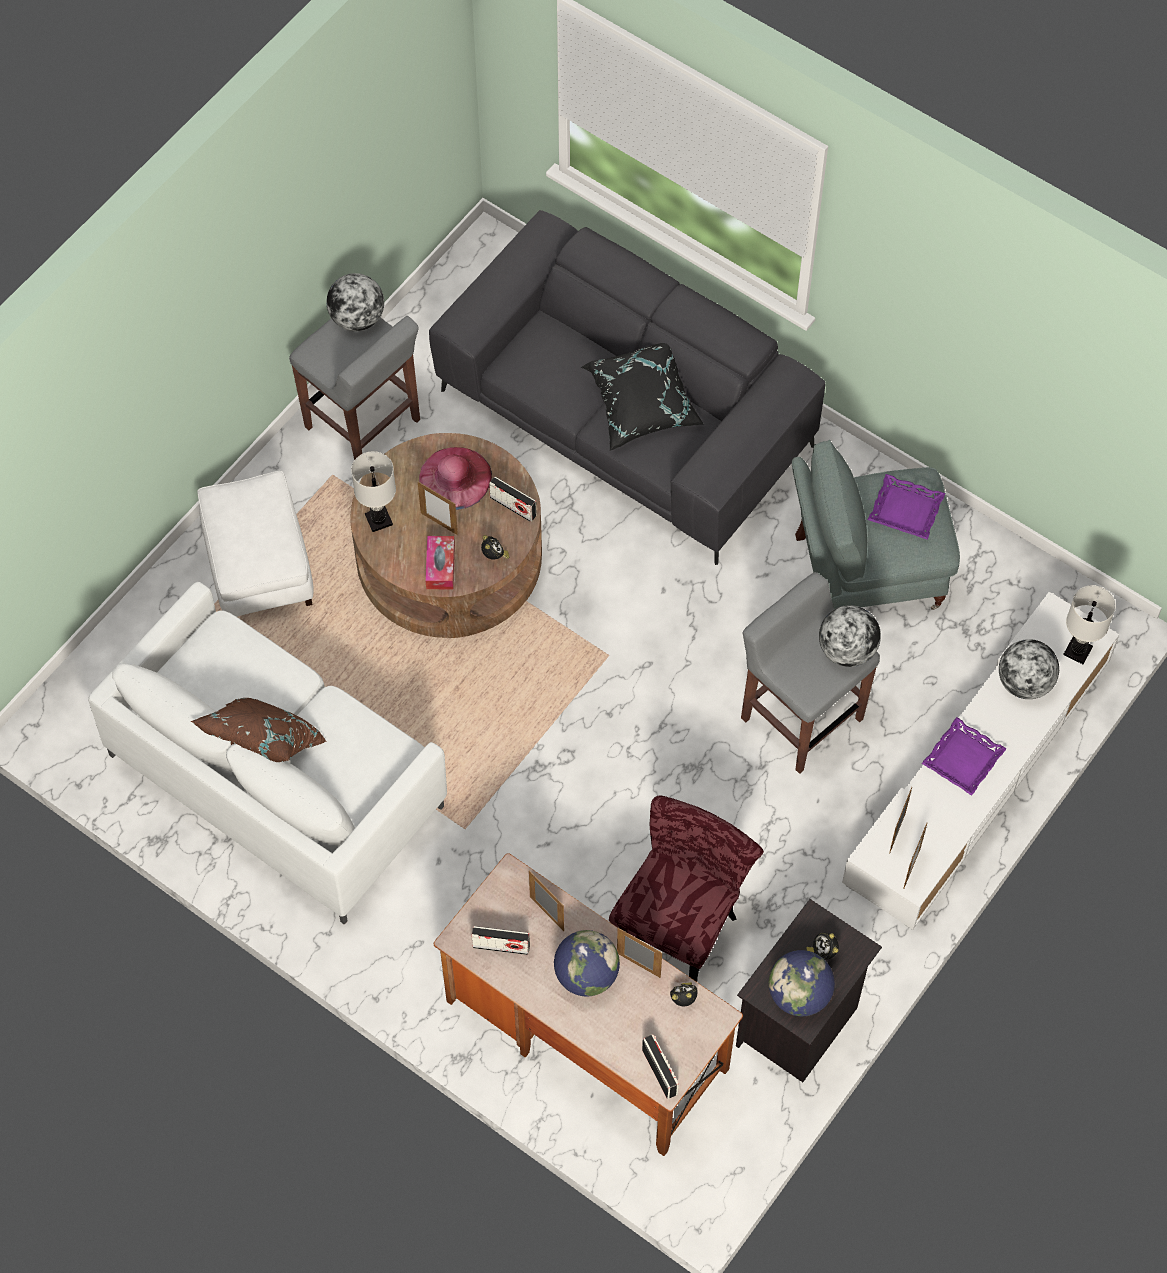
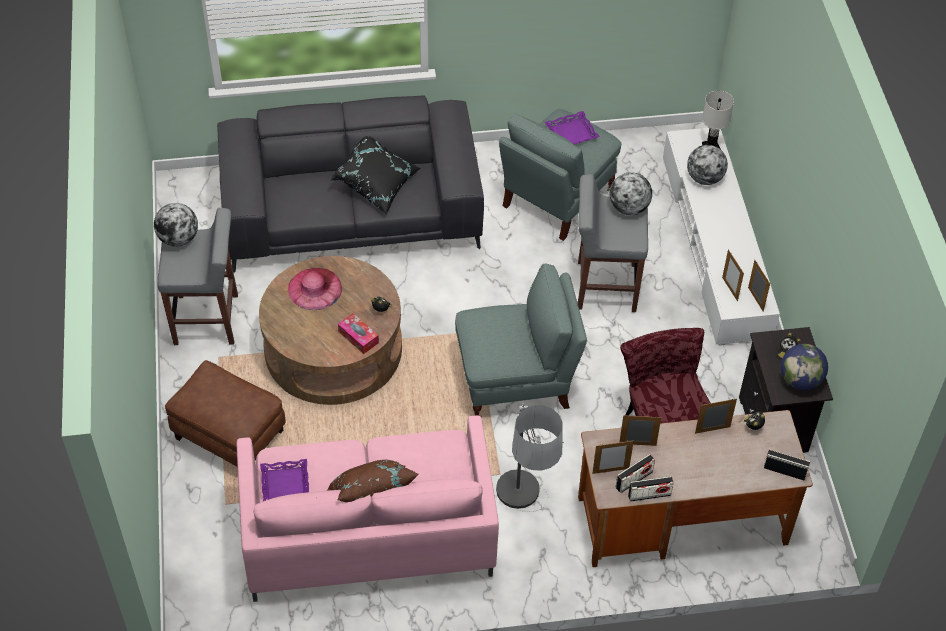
camera: 45 degrees left, 10 degrees down
(259, 567) = (229, 435): white ottoman -> brown ottoman
(277, 782) = (368, 535): white sofa -> pink sofa
(378, 520) = (295, 340): white table lamp -> none
(435, 897) = (524, 521): none -> floor lamp
(439, 523) = (332, 317): picture frame -> picture frame (610, 471)
(513, 506) = (363, 279): radio -> radio (649, 495)
(586, 975) = (693, 456): globe -> none
(589, 744) = (516, 381): none -> grey armchair
(963, 760) = (719, 233): purple tray -> purple tray (286, 486)

